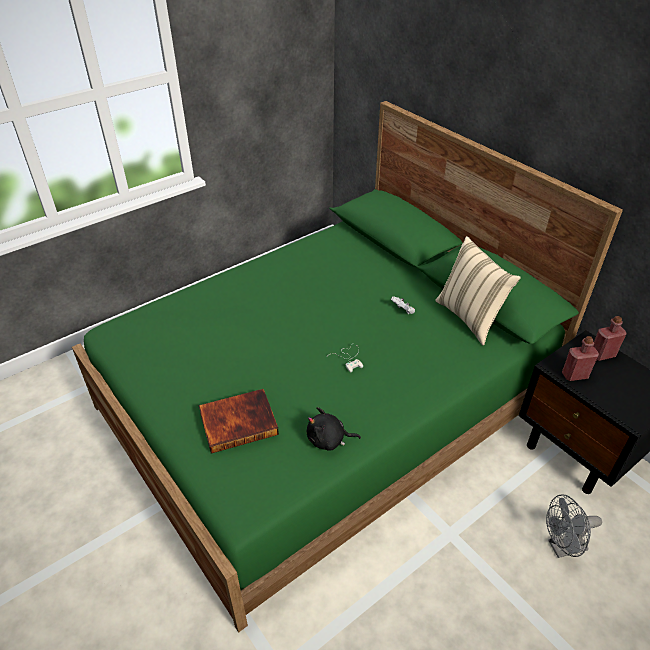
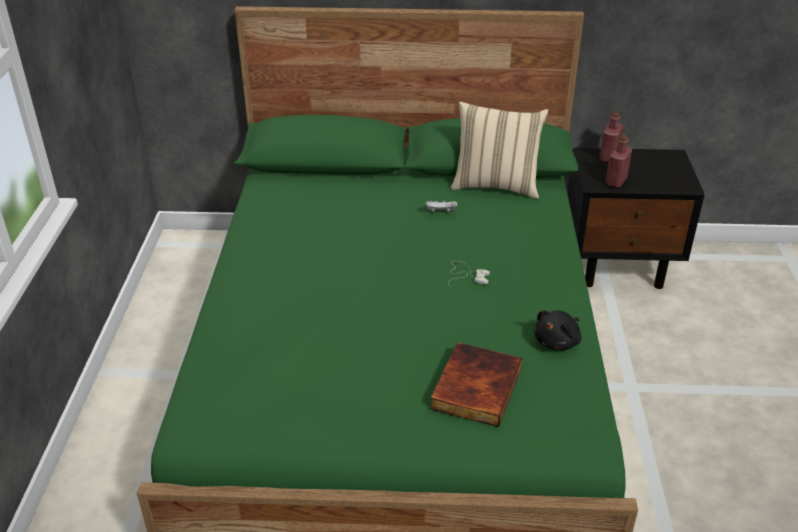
camera: 50 degrees left, 5 degrees down
(562, 547) = (698, 334): grey fan -> none

